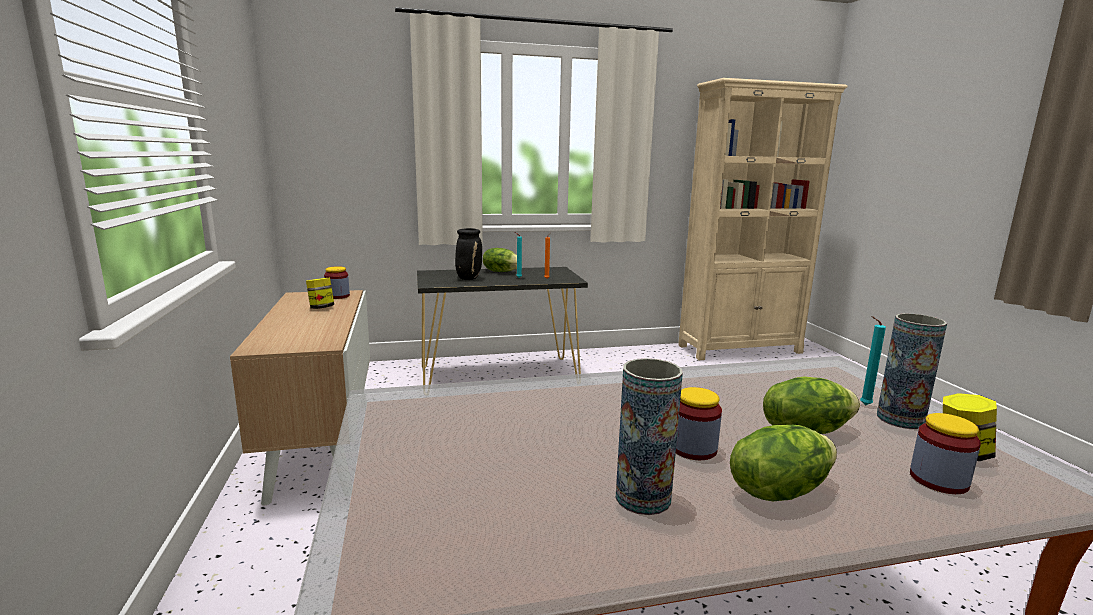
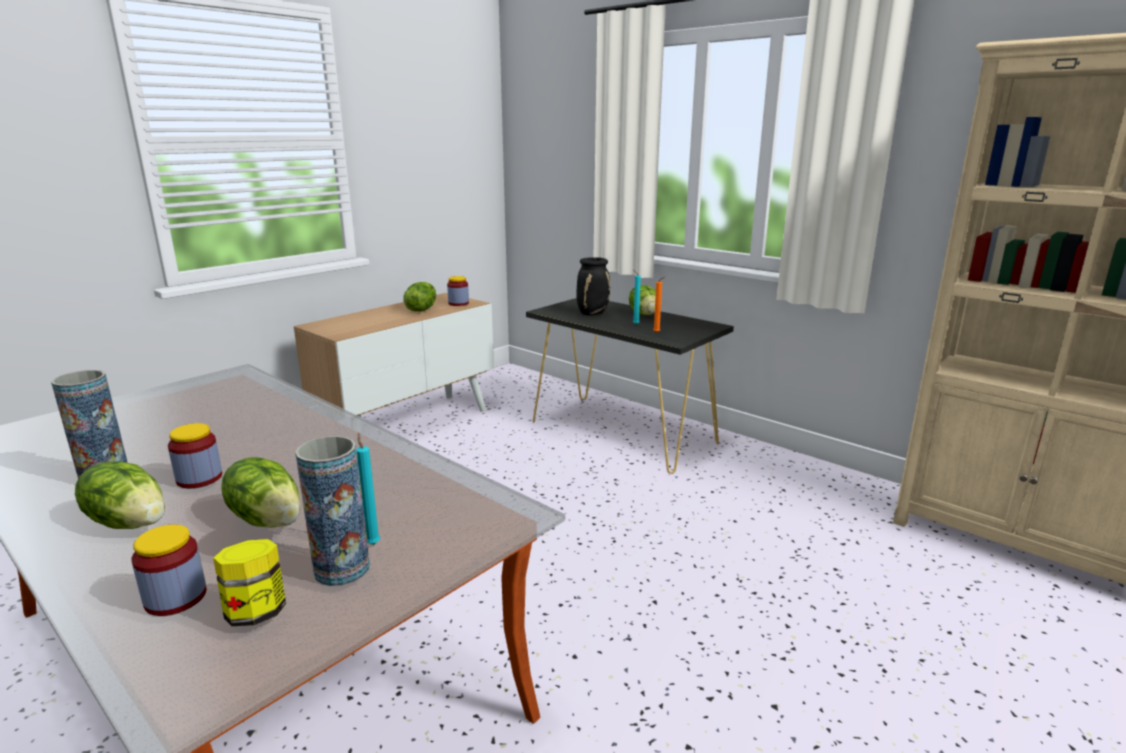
camera: 55 degrees right, 5 degrees up
(321, 308) = (421, 309): jar -> lettuce

